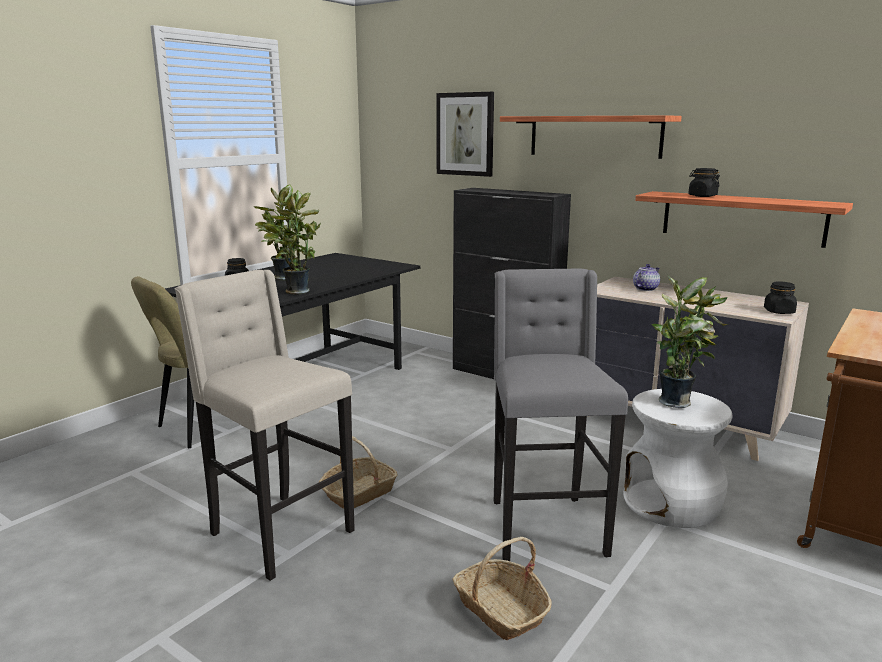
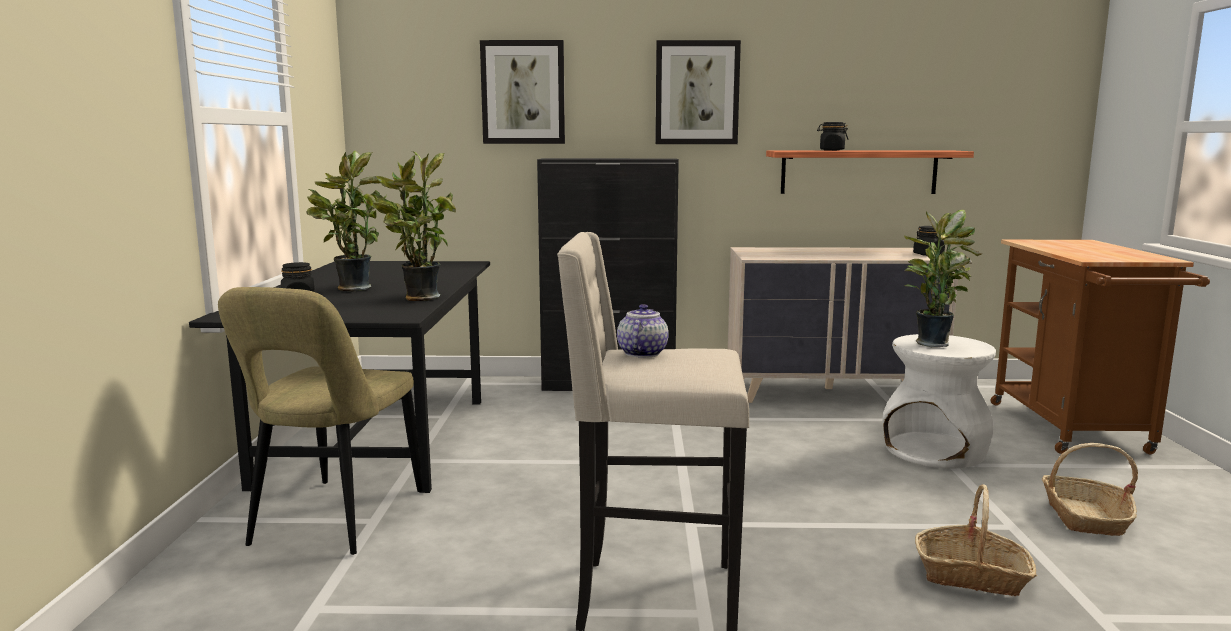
camera: 35 degrees left, 5 degrees down
(359, 493) = (665, 530): basket -> basket (1085, 517)
(544, 526) = (881, 499): grey stool -> none
(594, 136) = (697, 93): shelf -> picture
(645, 289) = (787, 252): teapot -> teapot (642, 353)

